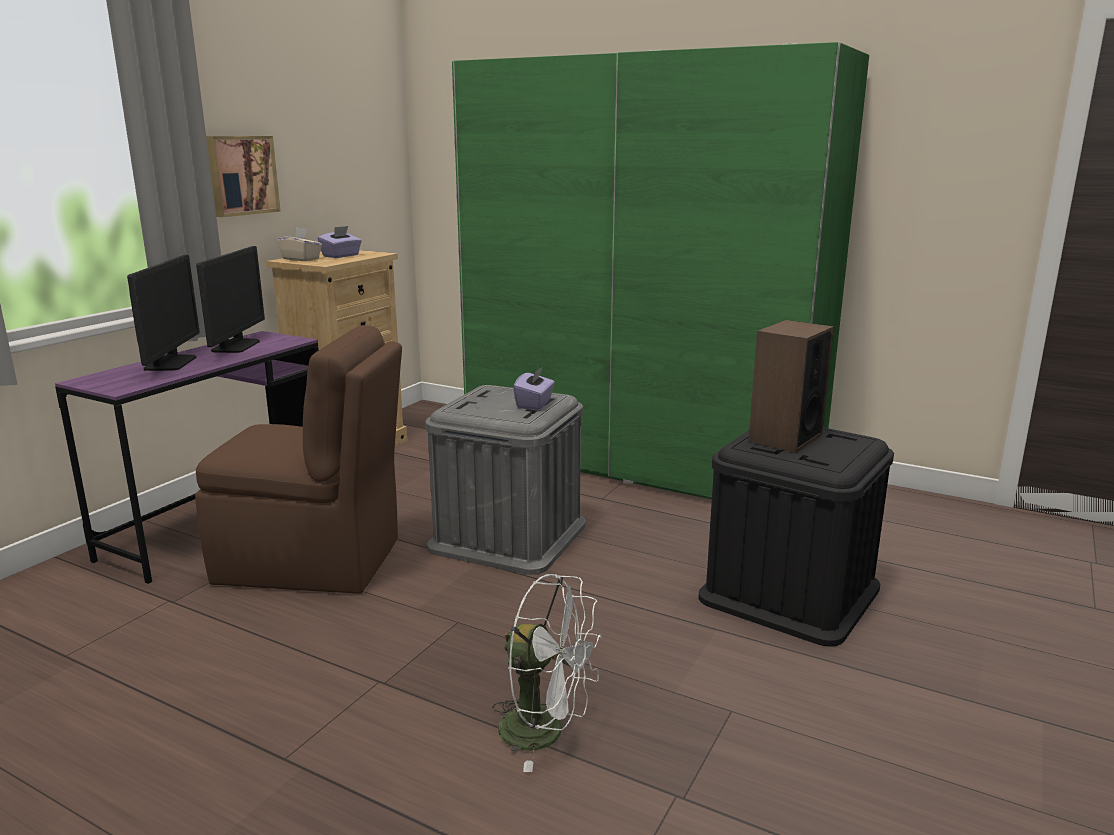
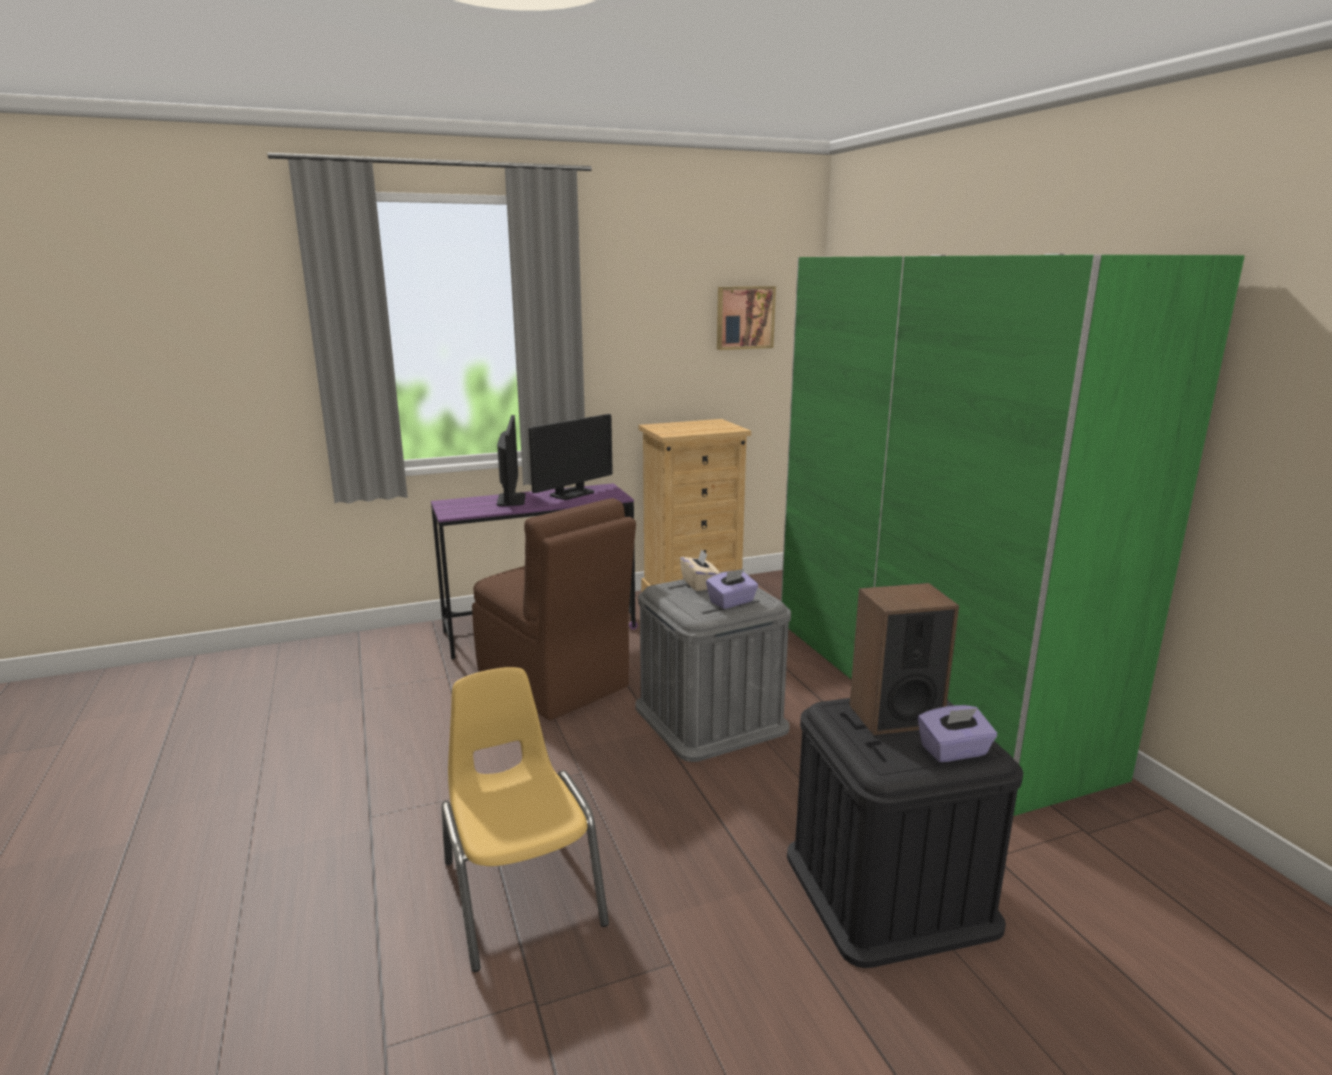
camera: 40 degrees right, 0 degrees up
(170, 363) = (511, 499): monitor -> monitor turned 45 degrees counterclockwise
(241, 175) = (624, 353): picture -> picture (744, 317)
(301, 259) = (665, 426): beige tissue box -> beige tissue box (699, 584)
(341, 256) = (701, 427): purple tissue box -> purple tissue box (954, 751)
(545, 732) = (521, 892): white fan -> yellow chair

